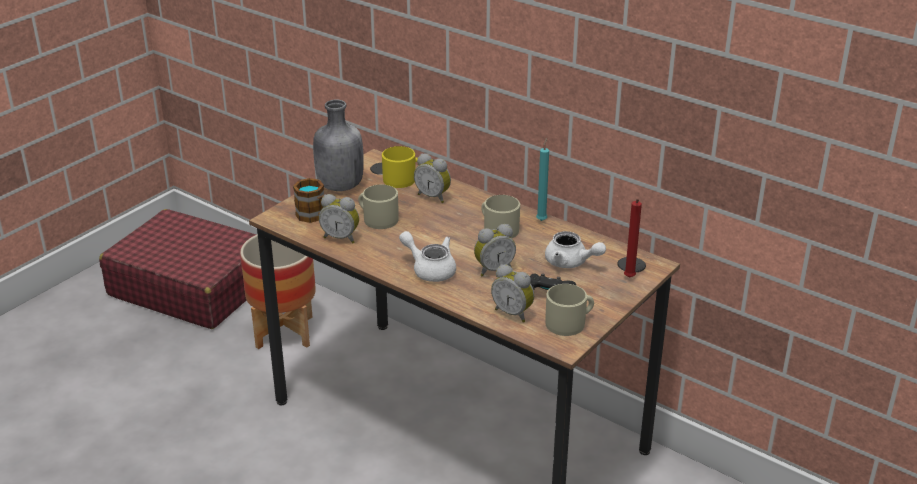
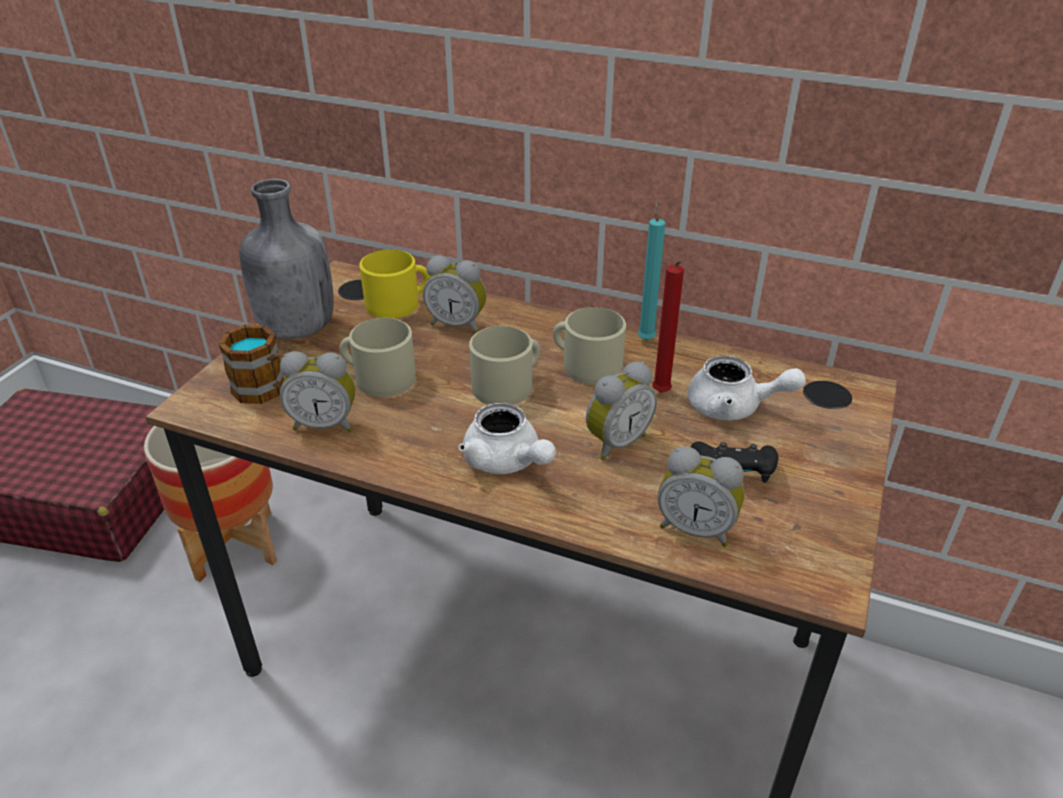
camera: 15 degrees left, 5 degrees up
(430, 269) = (507, 462): white teapot -> white teapot turned 150 degrees counterclockwise
(570, 322) = (804, 530): beige mug -> beige mug (508, 385)
(629, 278) = (842, 421): red candle -> red candle (661, 394)

